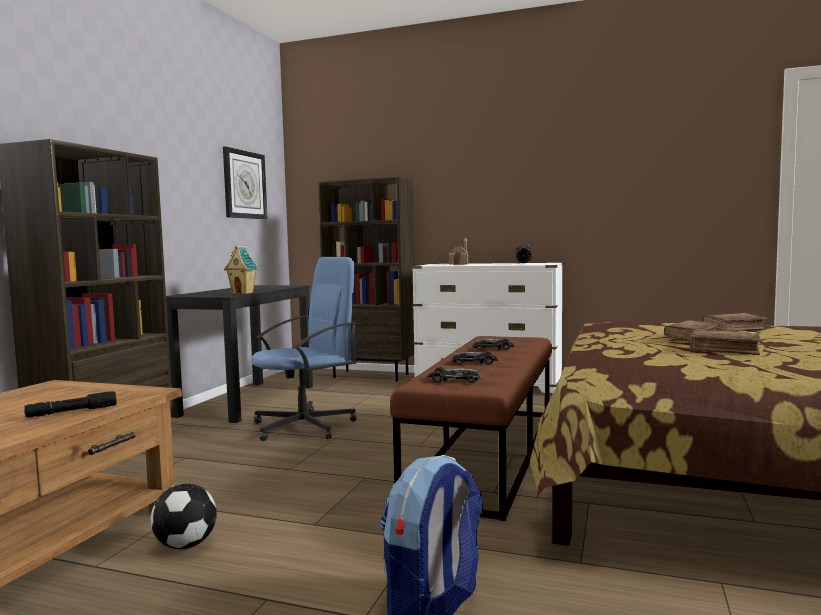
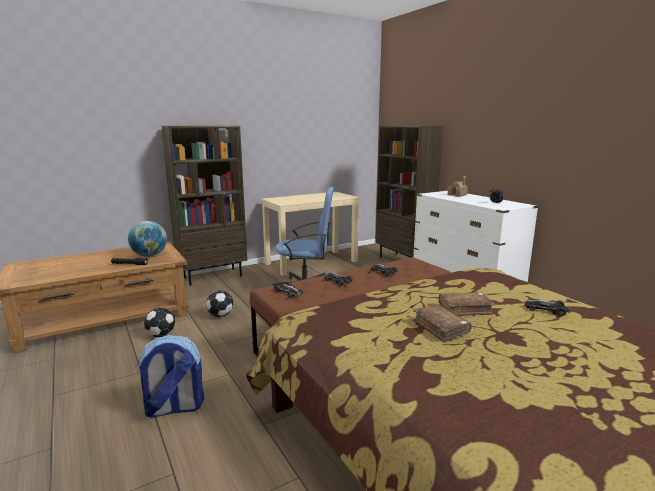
camera: 40 degrees right, 10 degrees up
(78, 397) = (150, 255): none -> globe
(240, 488) = (220, 315): none -> football
(243, 293) = (298, 202): toy house -> none
(244, 185) = (336, 127): wall clock -> none
(248, 400) = (311, 262): black desk -> beige desk
(733, 329) = (546, 309): brown book -> toy car

